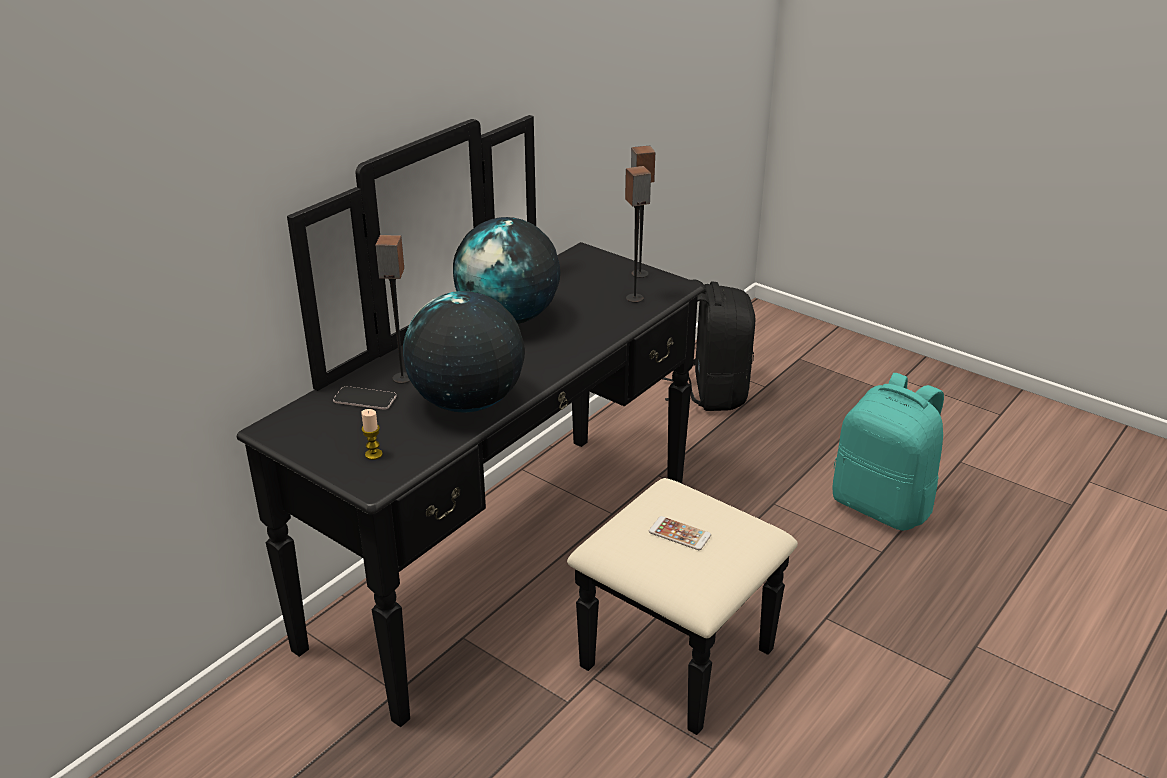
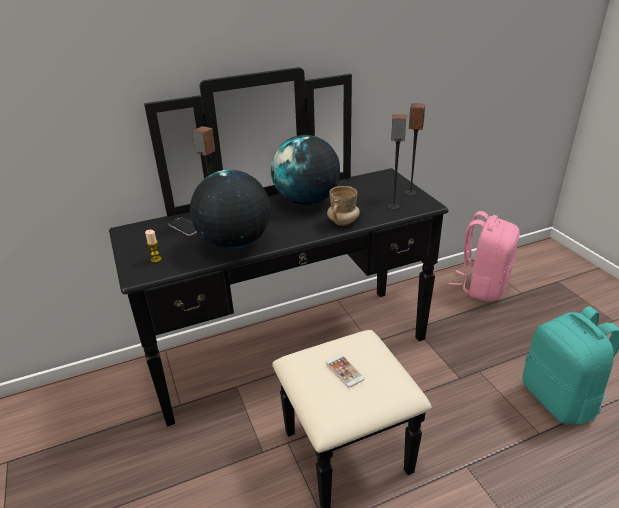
camera: 30 degrees right, 0 degrees up
(588, 335) = (343, 222): none -> beige mug
(711, 391) = (482, 286): black backpack -> pink backpack

